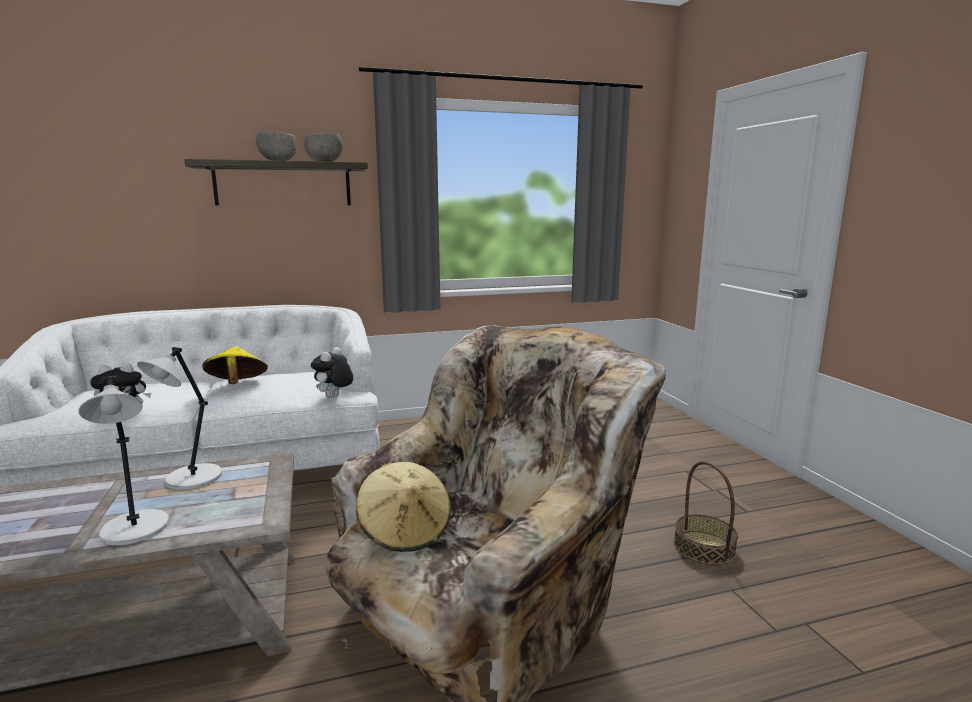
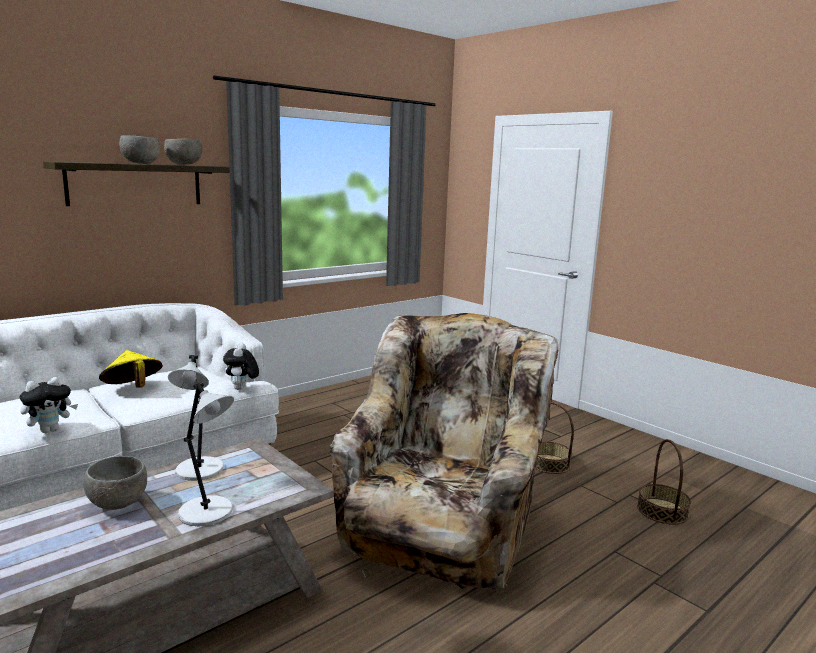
camera: 25 degrees left, 0 degrees up
(79, 500) = (117, 504): none -> grey bowl
(405, 531) = (401, 478): beige hat -> none
(851, 666) = (662, 511): none -> basket

